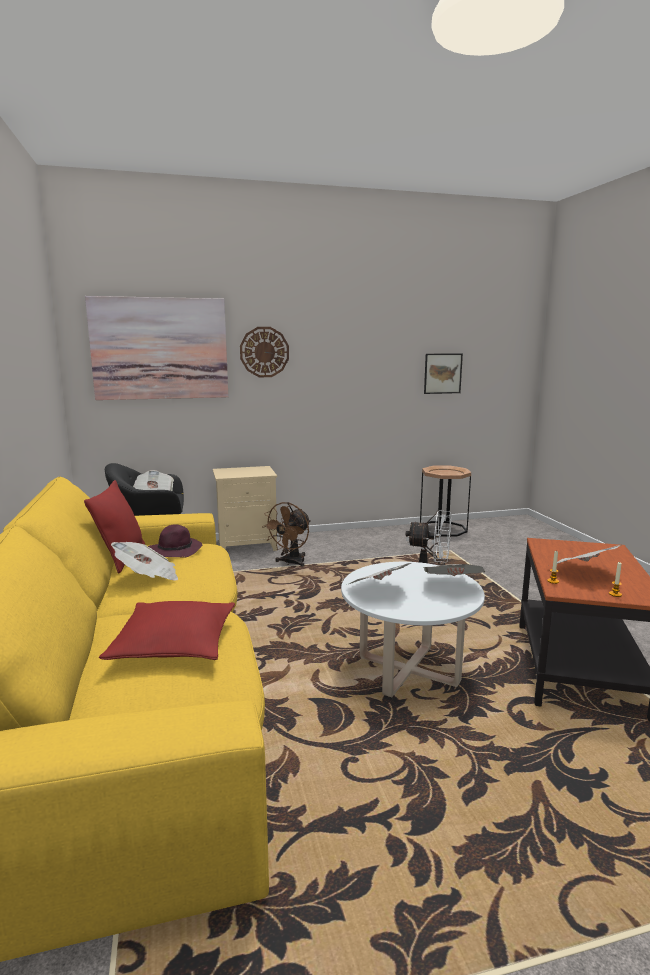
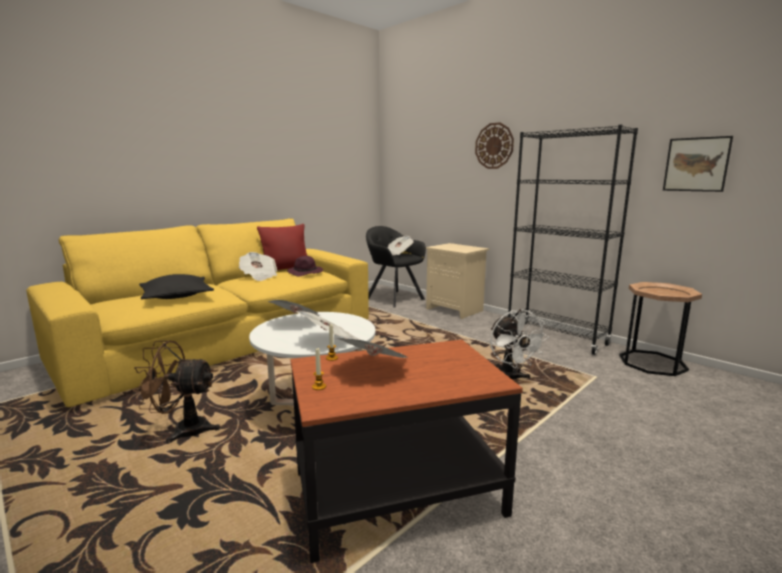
camera: 60 degrees right, 0 degrees up
(160, 349) = (426, 146): picture -> none
(174, 644) = (176, 296): red pillow -> black pillow
(291, 563) = (447, 328): brown fan -> brown fan (183, 430)
(369, 536) = (556, 338): none -> black bookcase

